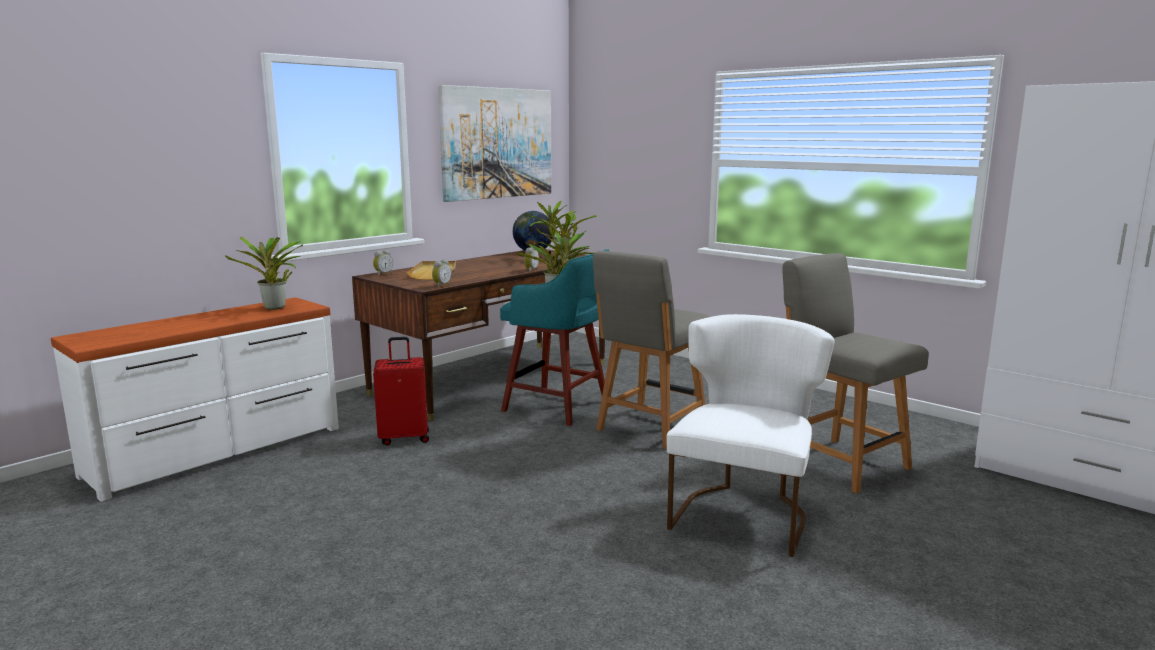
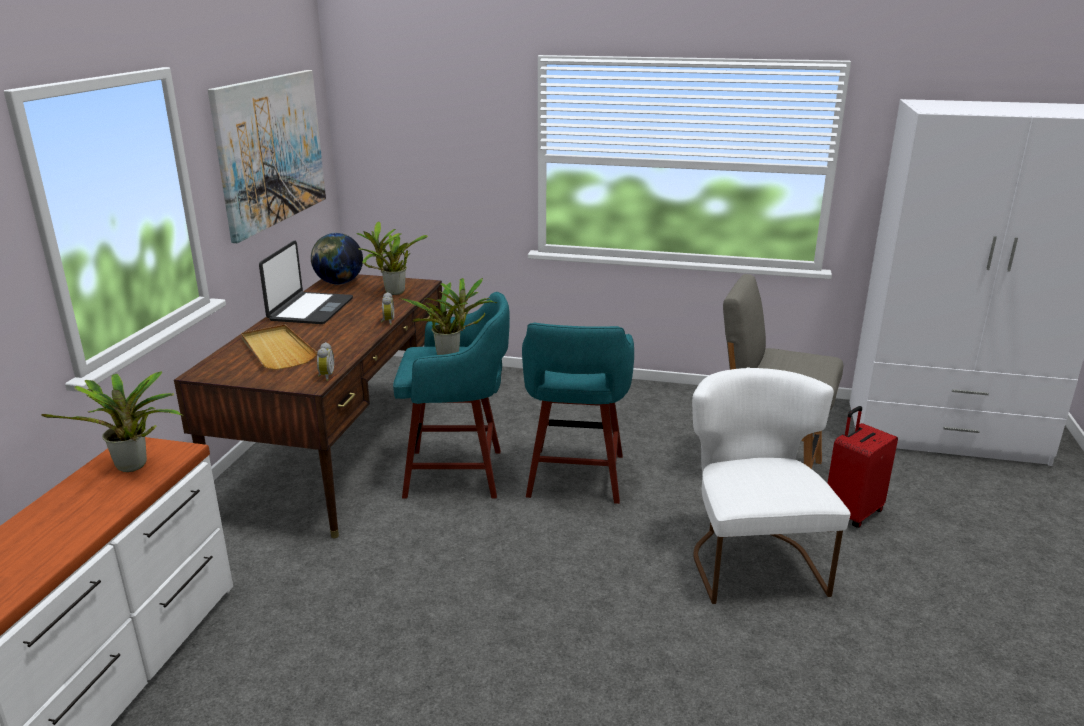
camera: 30 degrees left, 10 degrees up
(383, 274) = (213, 367): alarm clock -> none
(404, 438) = (333, 574): red suitcase -> red suitcase (851, 512)
(490, 260) = (310, 309): none -> laptop
(649, 428) = (575, 478): grey chair -> turquoise stool

